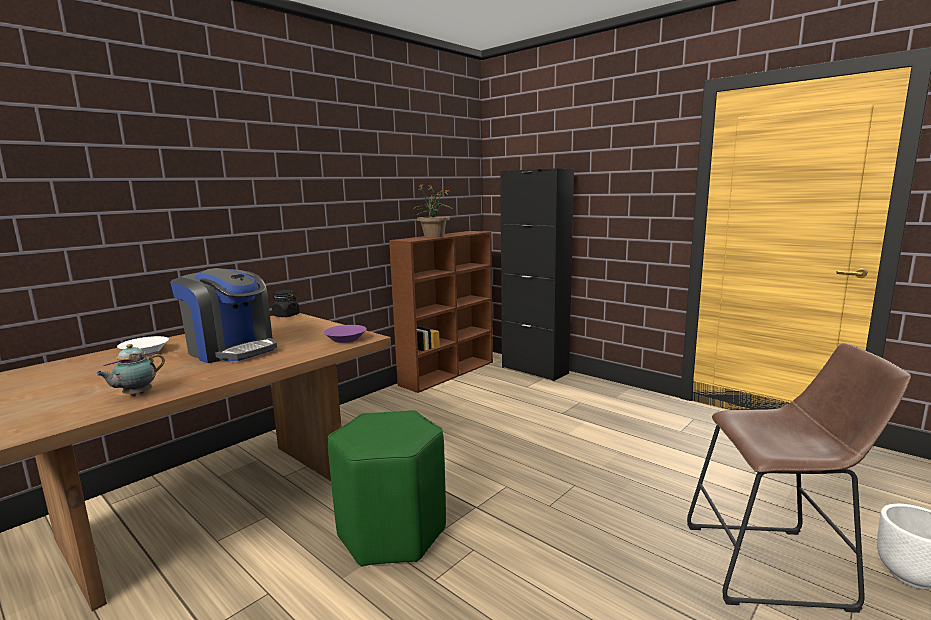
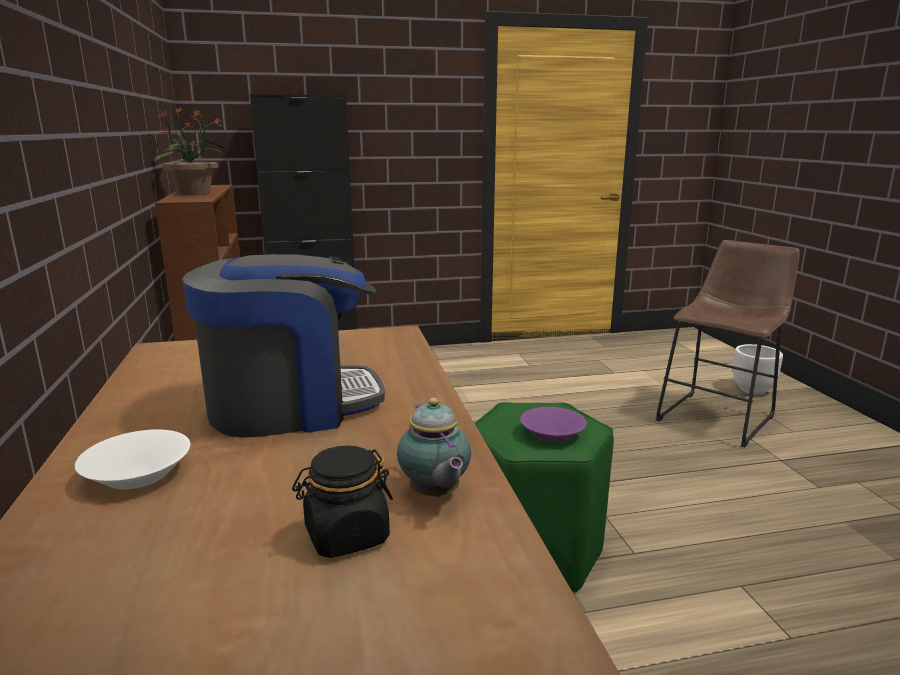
camera: 55 degrees left, 5 degrees up
(286, 315) = (155, 350): black jar -> black jar (346, 535)
(346, 339) = (386, 342): purple bowl -> purple bowl (553, 433)

